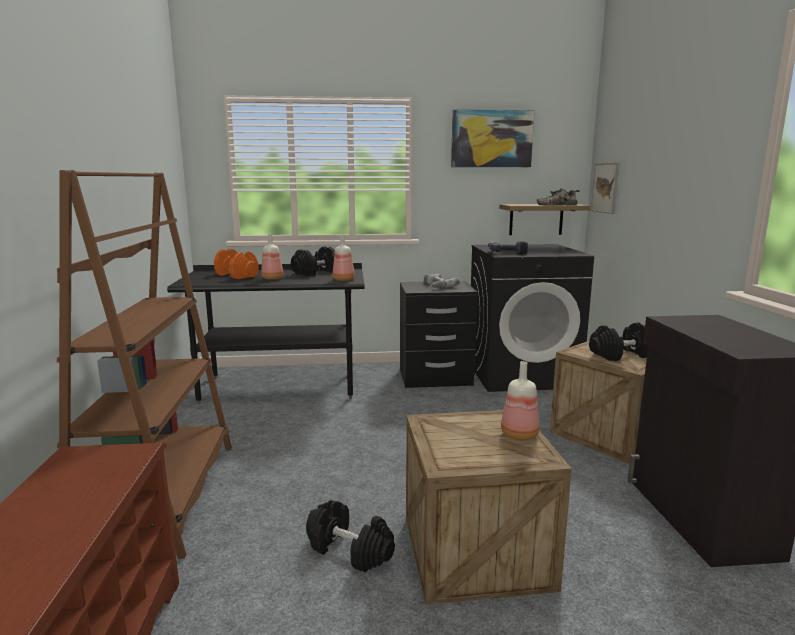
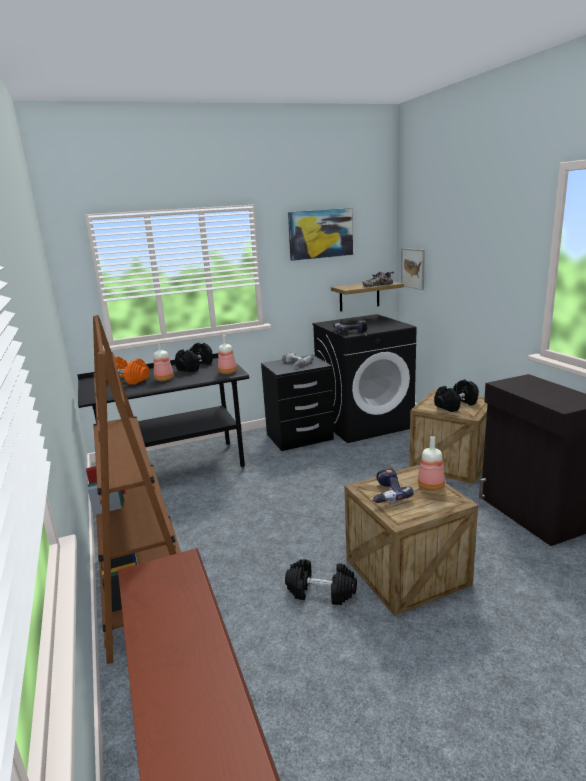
camera: 15 degrees left, 5 degrees up
(452, 433) = (386, 494): none -> power drill

